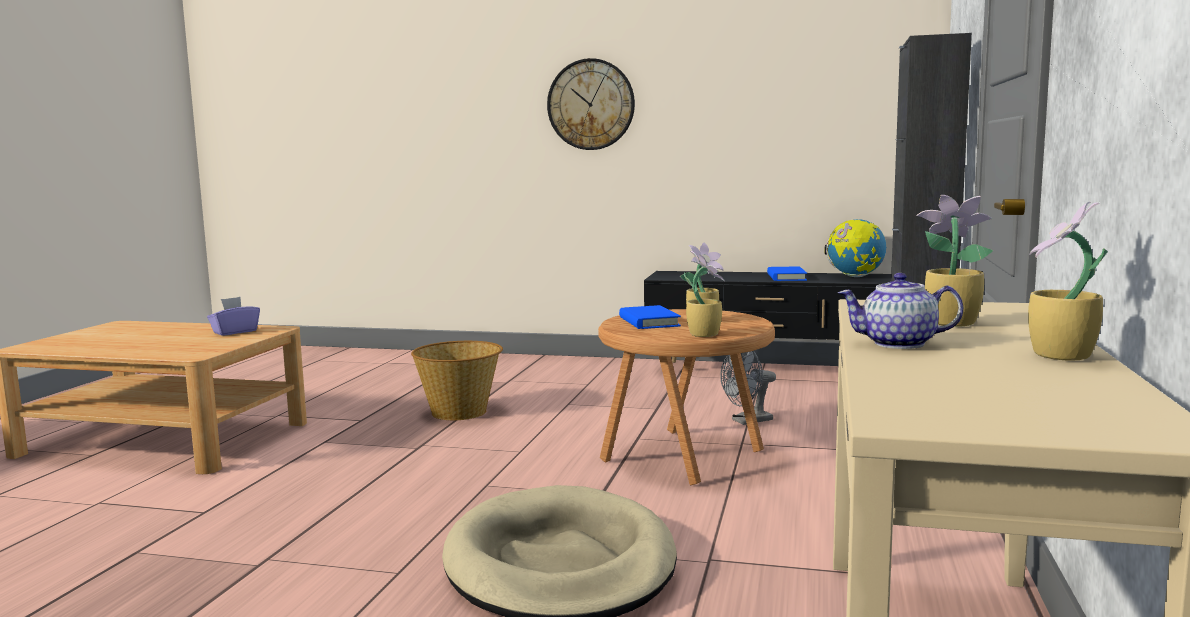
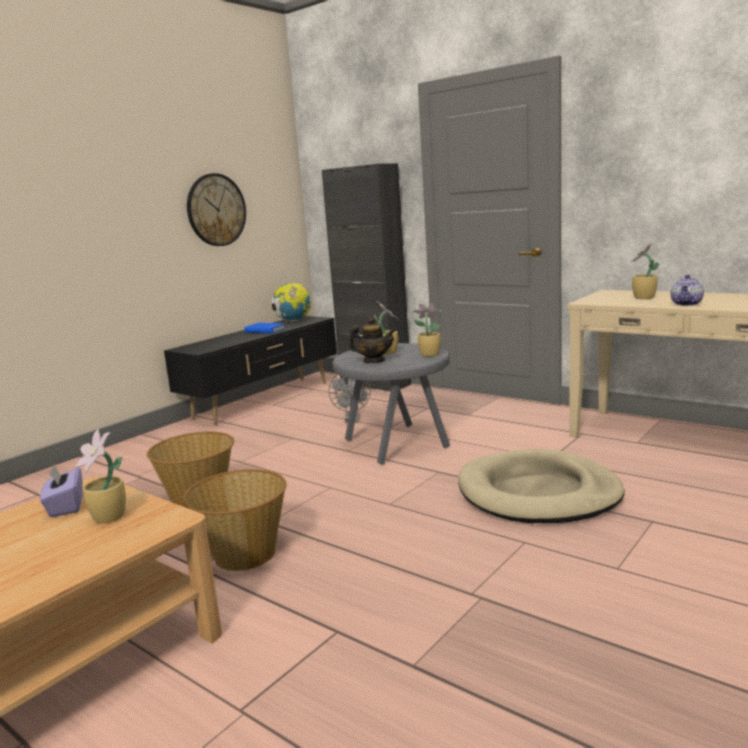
camera: 65 degrees left, 5 degrees up
(351, 451) = (244, 554): none -> basket
(591, 104) = (86, 212): wall clock -> wall clock (216, 210)
(649, 322) = (374, 361): blue book -> teapot
(685, 456) = (396, 443): brown side table -> grey side table
(1060, 356) = (715, 295): potted plant -> potted plant (109, 518)

